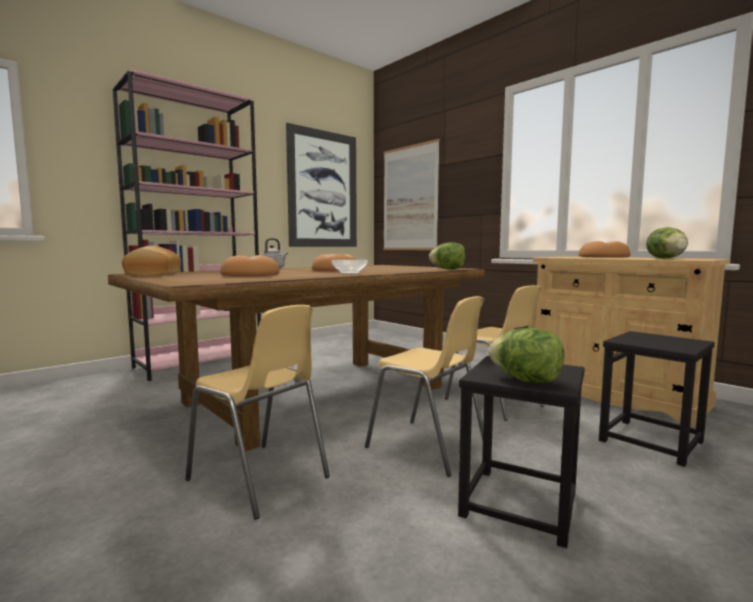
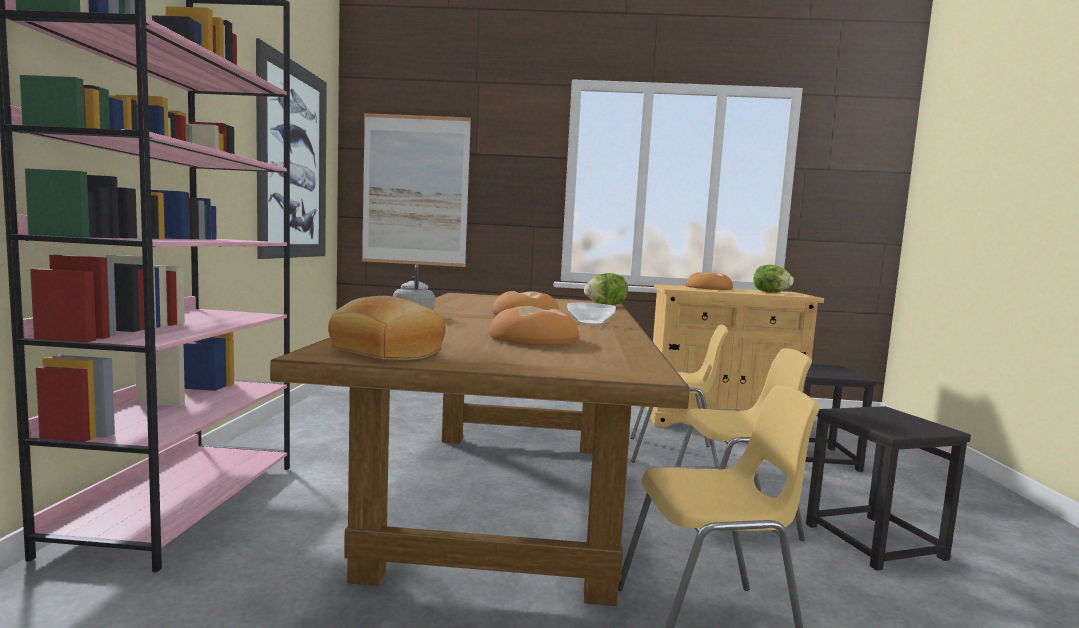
camera: 45 degrees left, 0 degrees up
(526, 380) = (917, 428): lettuce -> none

